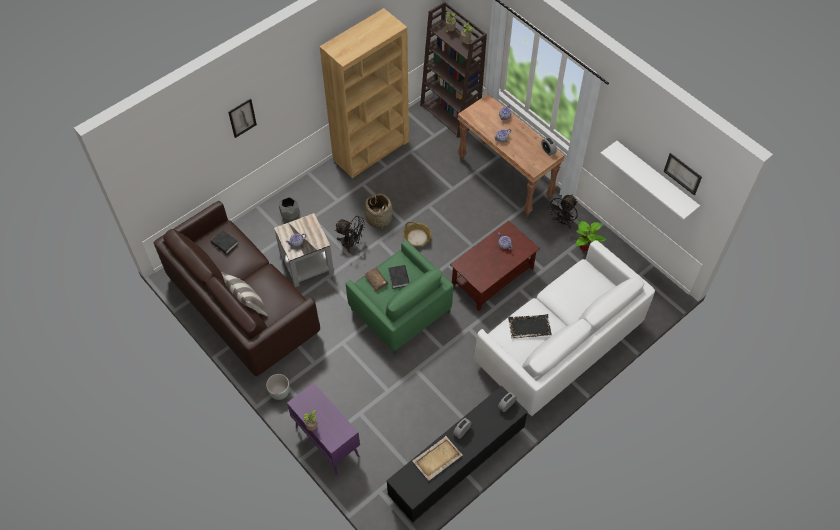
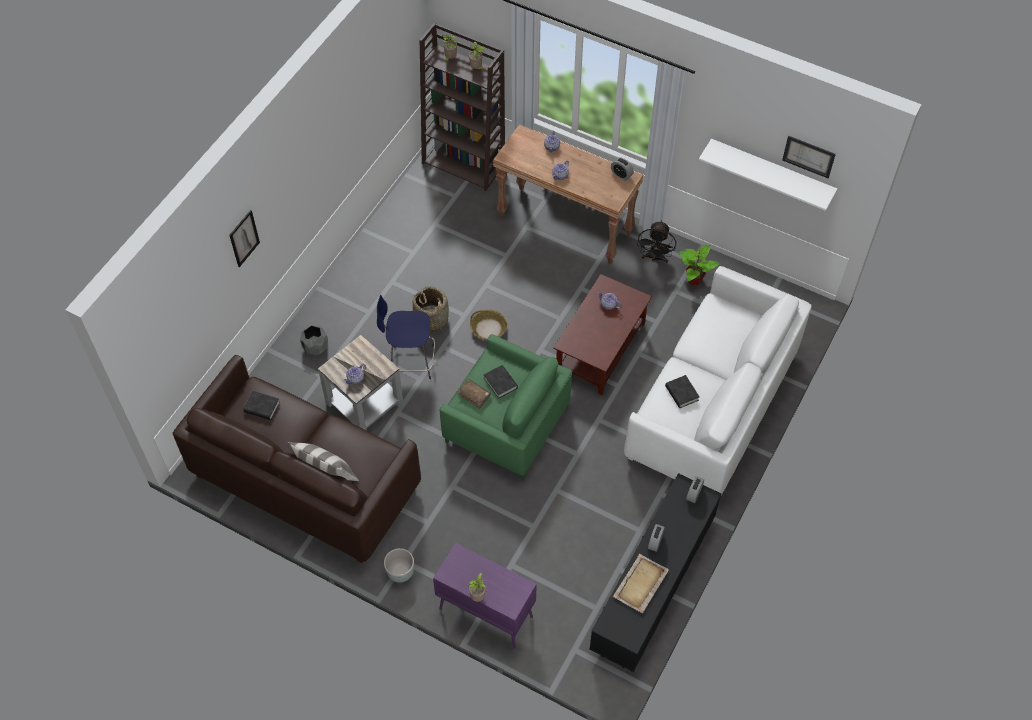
camera: 20 degrees left, 0 degrees up
(351, 244) = (410, 361): black fan -> blue stool
(371, 150) = (384, 237): brown bookcase -> none
(529, 327) = (681, 393): black tray -> black book

